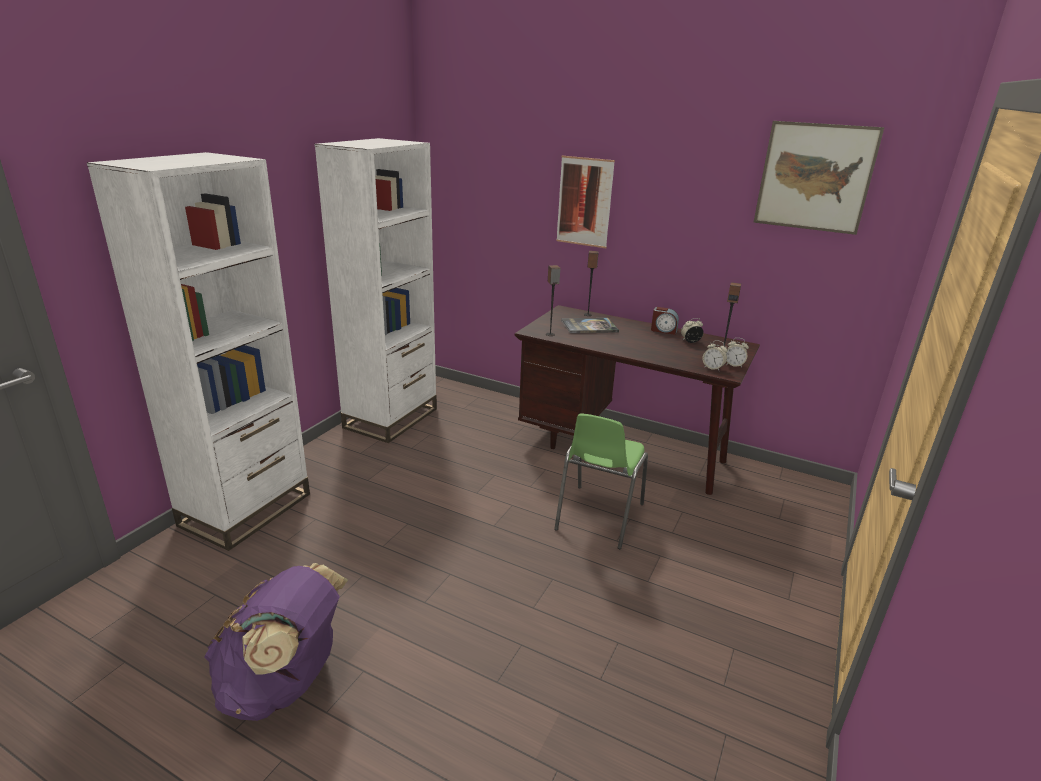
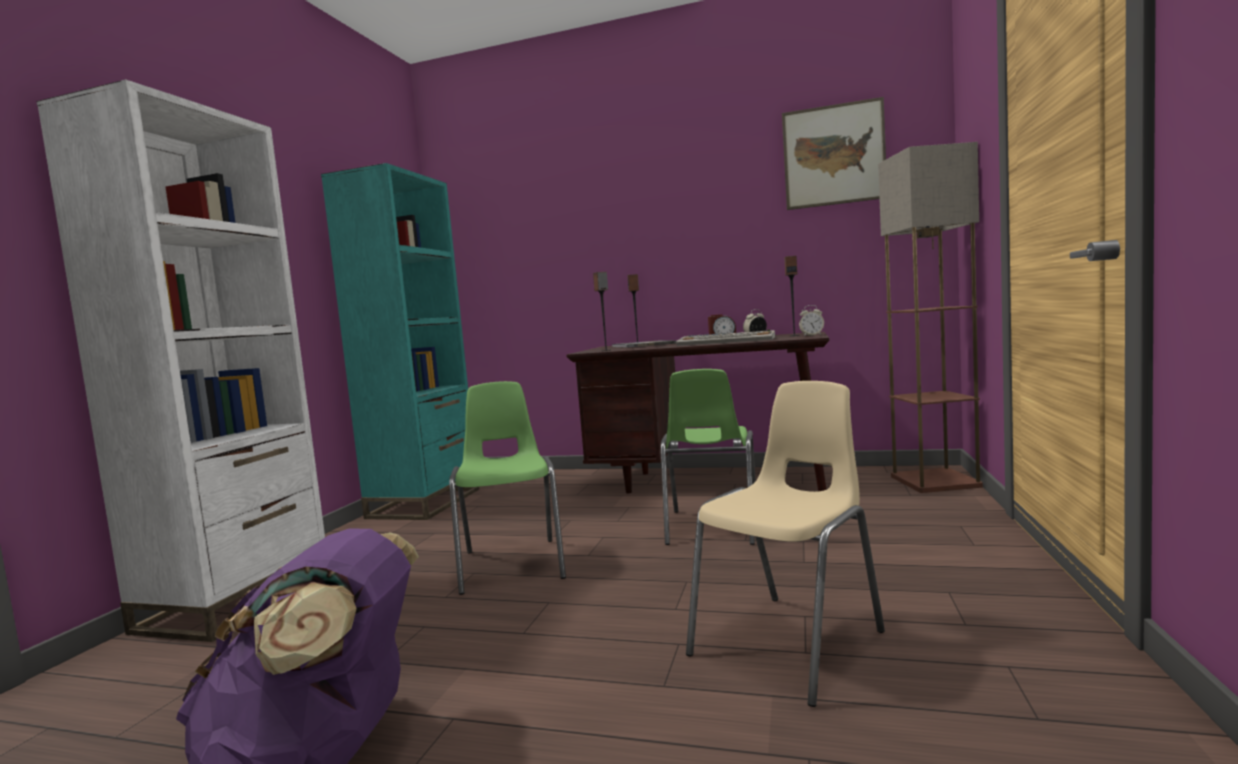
camera: 10 degrees left, 20 degrees down
(391, 418) = (425, 503): white bookcase -> turquoise bookcase
(437, 521) = (512, 564): none -> green chair
(584, 202) = (613, 231): picture -> none
(594, 668) = (790, 643): none -> beige chair
(658, 349) = (727, 341): none -> keyboard
(713, 368) = (792, 338): alarm clock -> none
(813, 505) = (936, 482): none -> floor lamp

